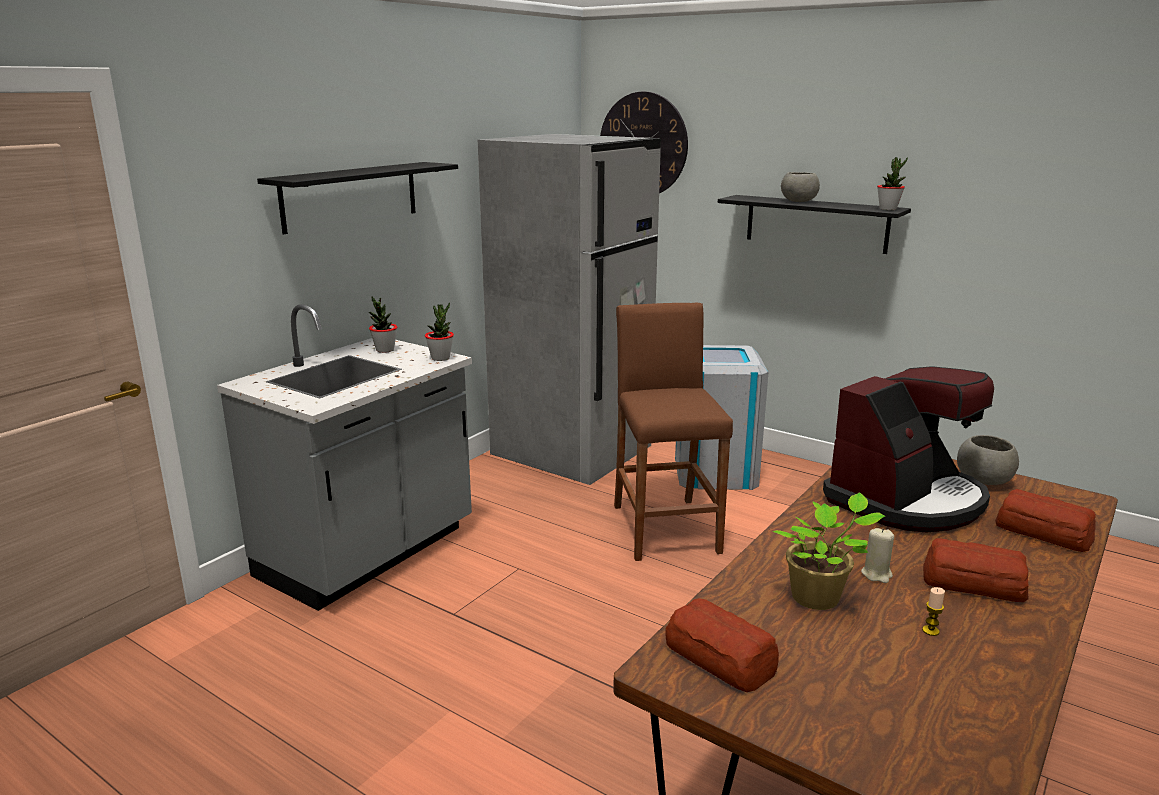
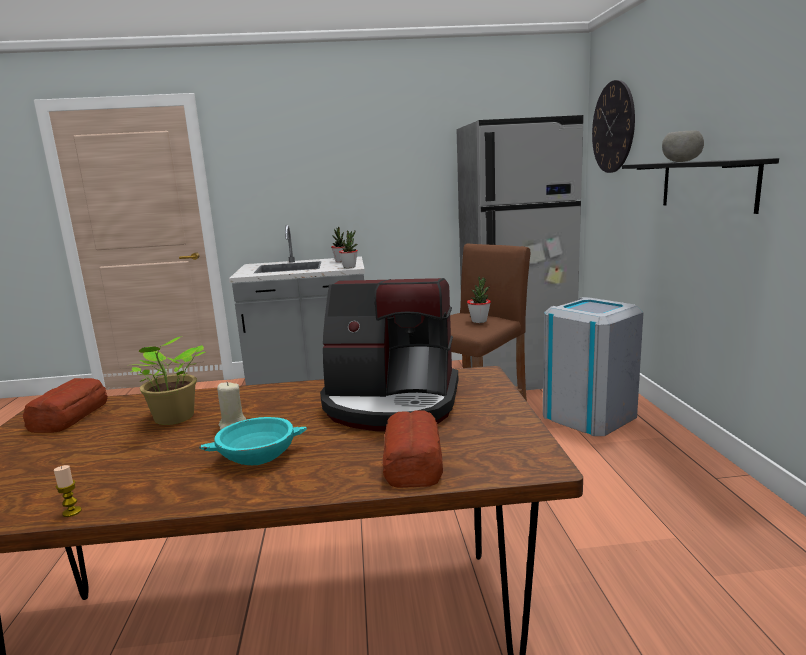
camera: 50 degrees right, 5 degrees down
(351, 196) = (344, 165): black shelf -> none
(888, 209) = (740, 159): potted plant -> potted plant (479, 321)
(930, 631) = (153, 459): candle -> candle (72, 512)
(972, 582) = (258, 455): bread -> turquoise bowl
(983, 480) = (493, 417): grey bowl -> none

